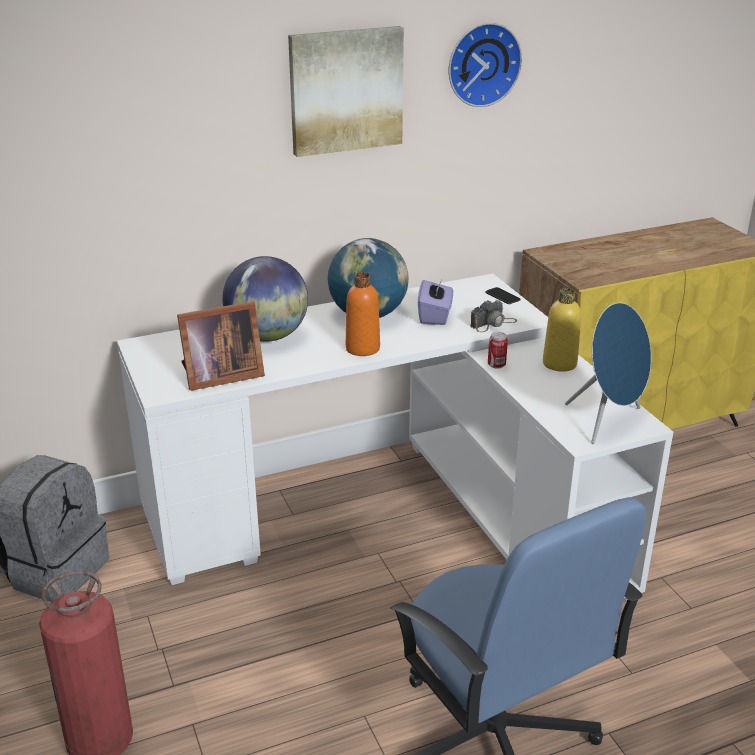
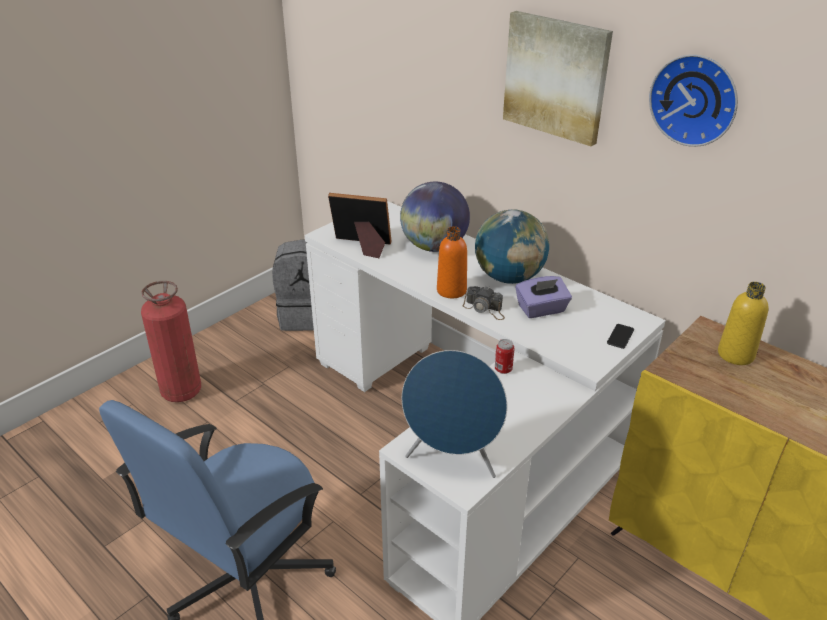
camera: 65 degrees right, 5 degrees up
(219, 376) = (362, 246): picture frame -> picture frame turned 150 degrees clockwise
(493, 323) = (558, 344): camera -> camera (484, 309)
(559, 363) = (539, 407): yellow bottle -> yellow bottle (735, 354)

